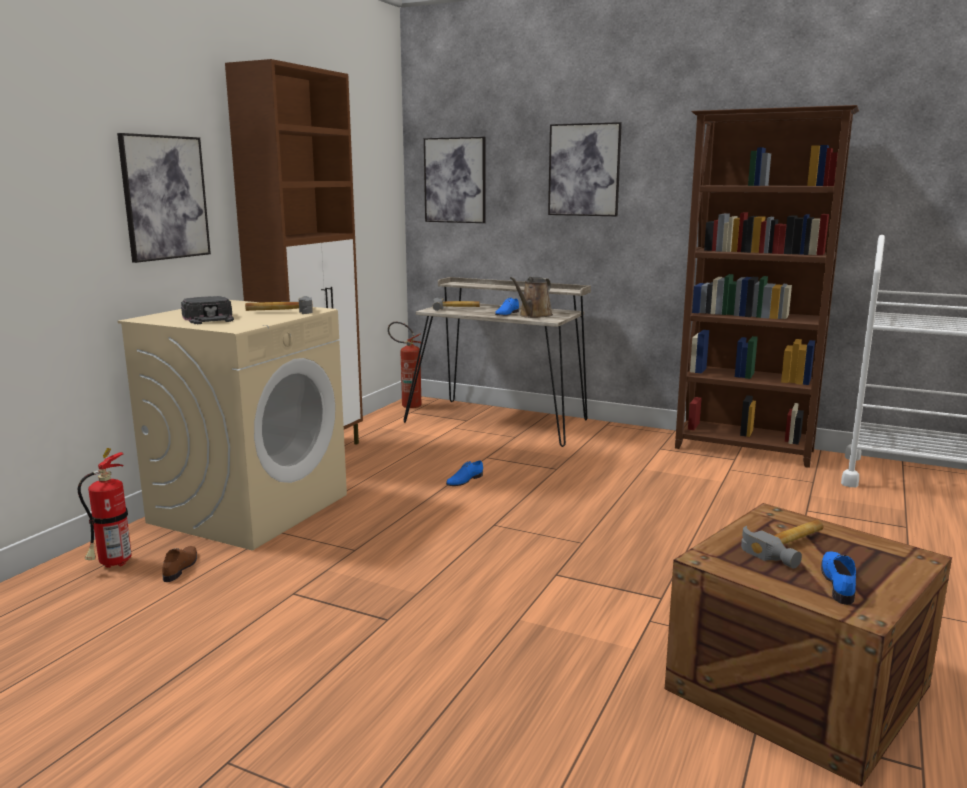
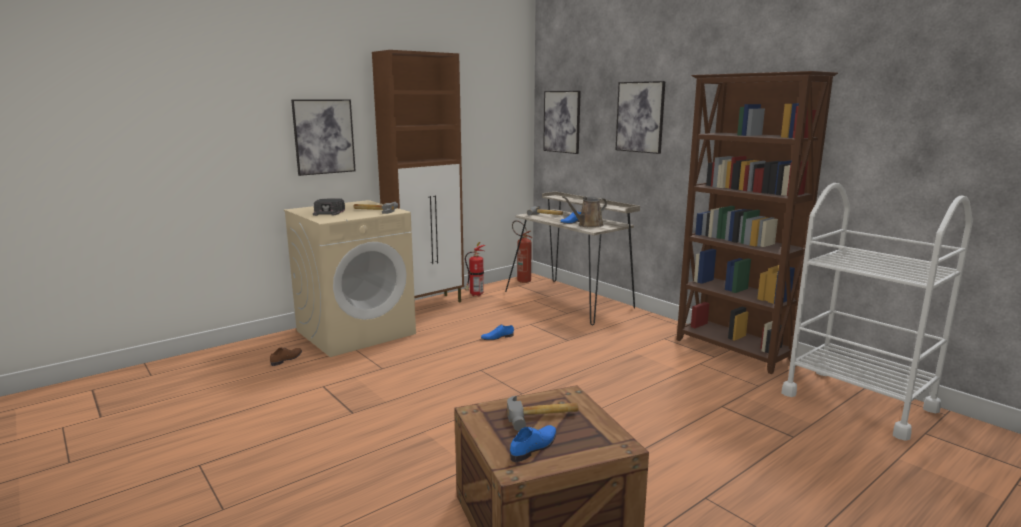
camera: 25 degrees right, 0 degrees up
(112, 565) = (257, 351): fire extinguisher -> fire extinguisher (475, 295)

